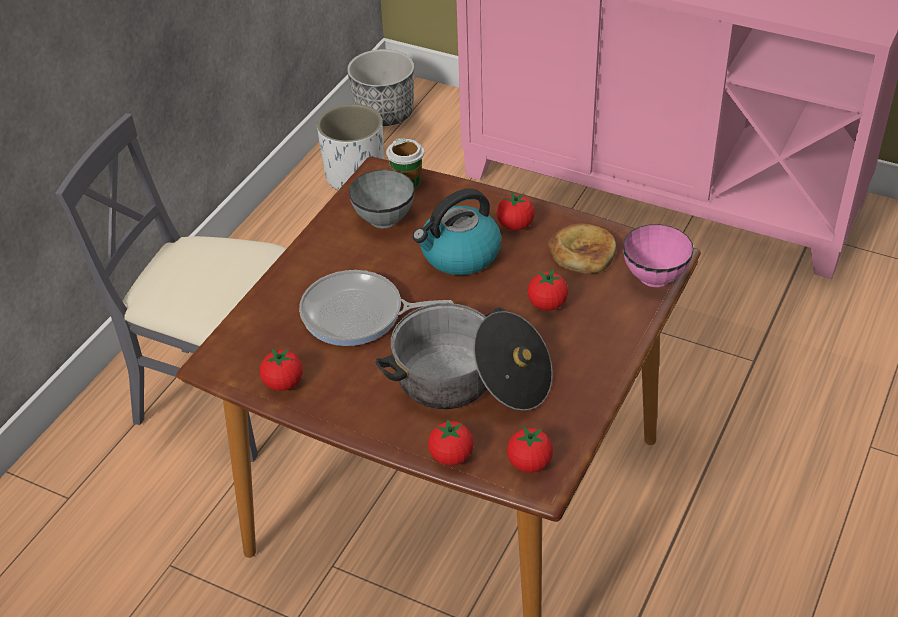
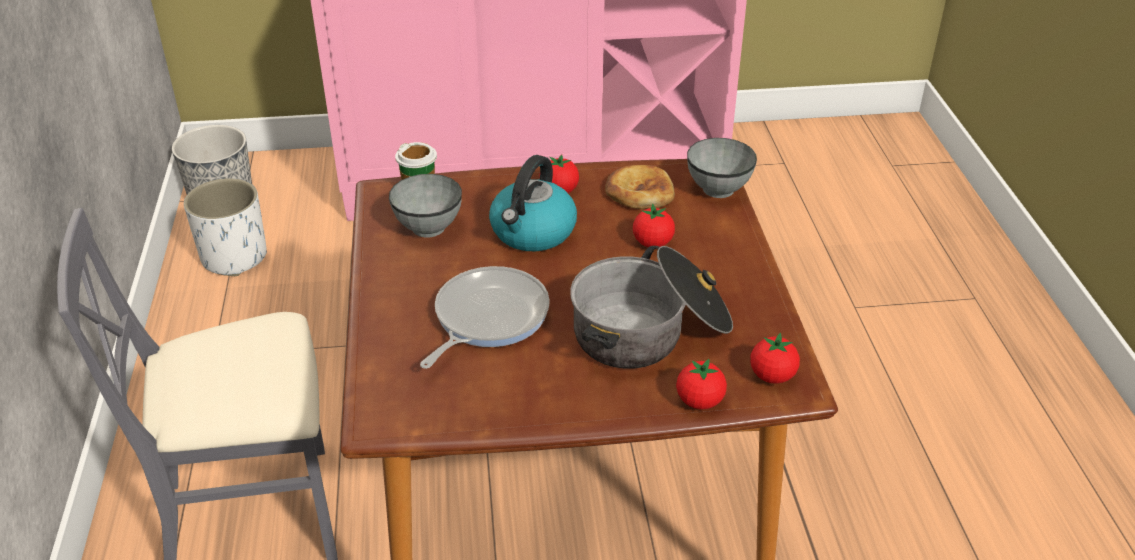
camera: 35 degrees left, 5 degrees down
(283, 383) = (472, 409): tomato -> none
(358, 315) = (487, 318): frying pan -> frying pan turned 150 degrees clockwise
(654, 276) = (717, 189): pink bowl -> grey bowl

